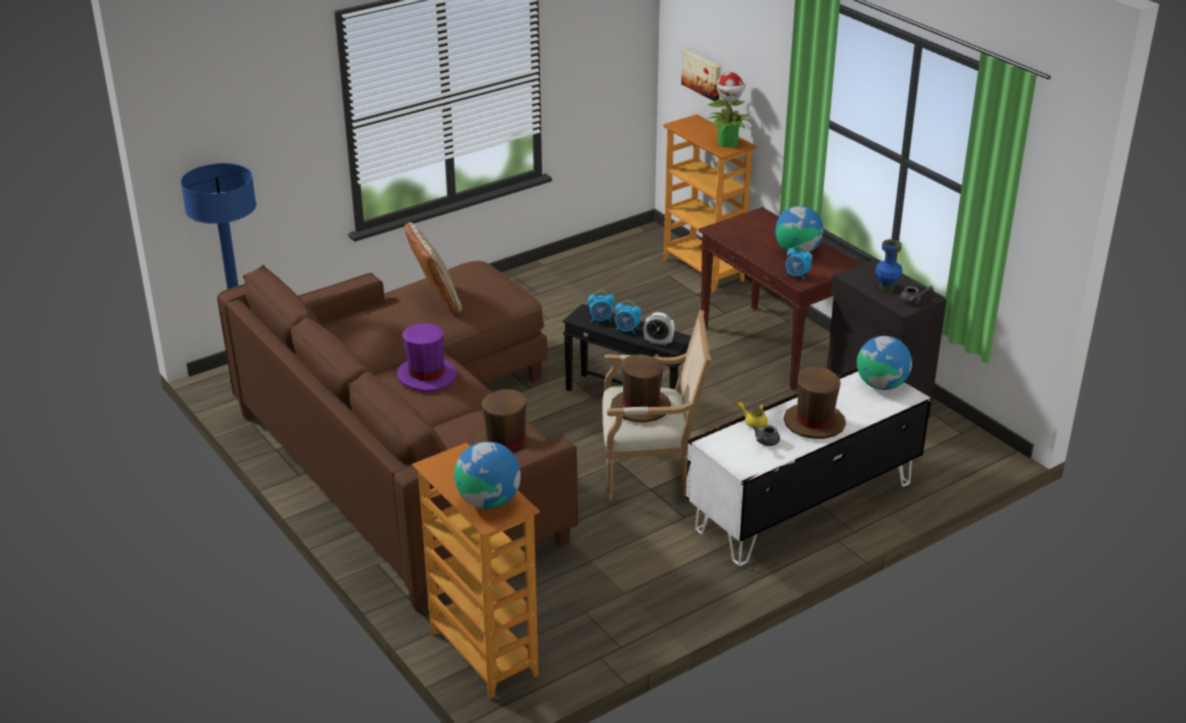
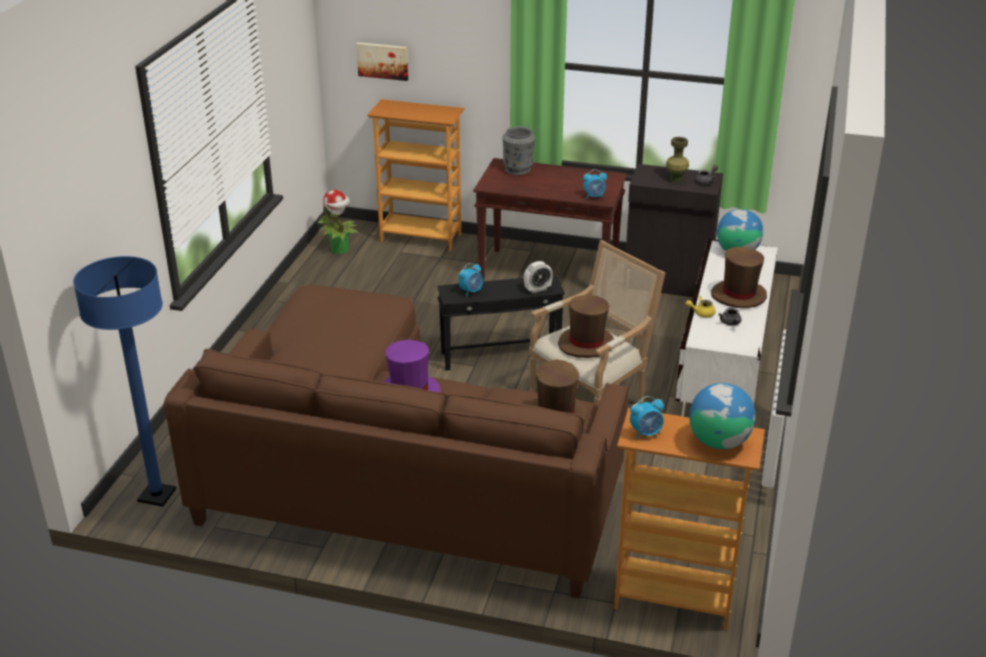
camera: 40 degrees left, 0 degrees up
(435, 300) = (325, 330): beige pillow -> none
(627, 330) = (502, 291): alarm clock -> alarm clock (646, 433)
(728, 143) = (441, 112): potted plant -> potted plant (340, 249)
(767, 225) = (518, 169): none -> grey vase
(797, 251) = (567, 179): globe -> none
(886, 287) = (676, 179): blue vase -> green vase

